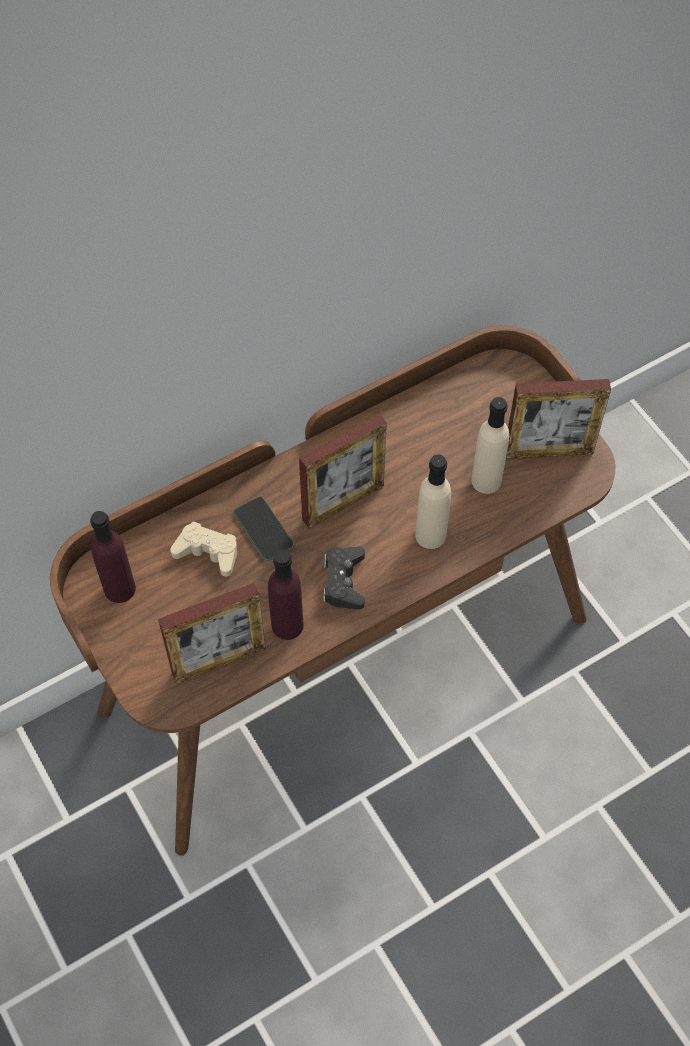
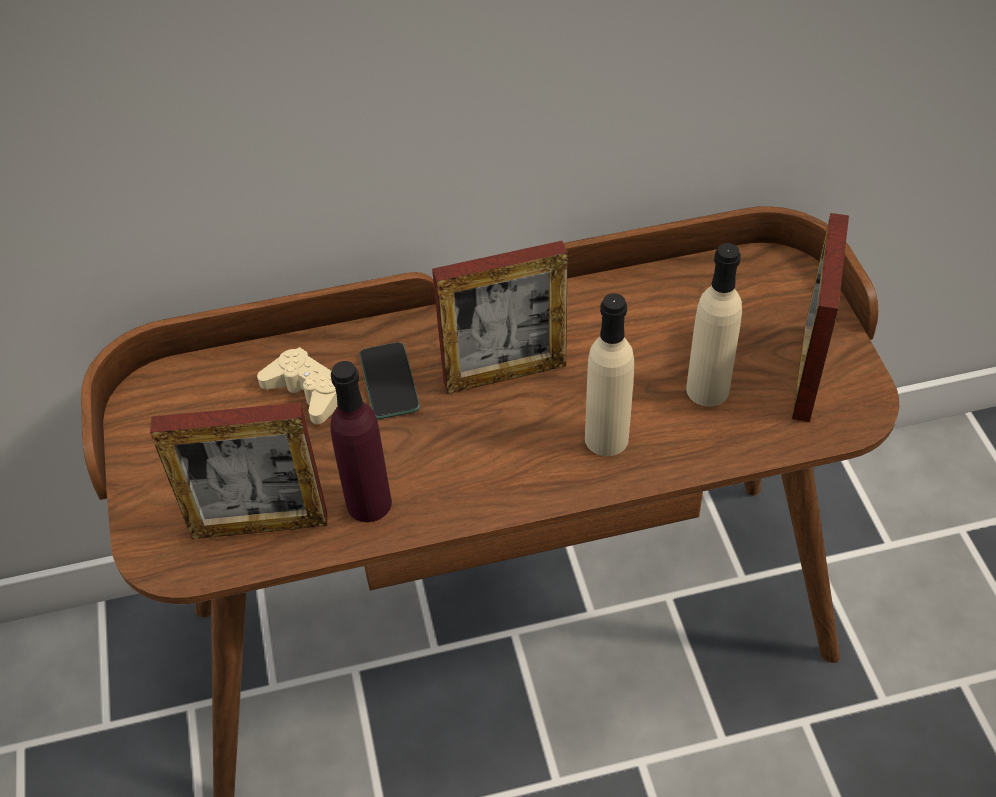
camera: 20 degrees right, 10 degrees down
(119, 588) = (179, 408): purple bottle -> none
(344, 581) = (467, 468): black game controller -> none
(548, 451) = (806, 373): picture frame -> picture frame turned 90 degrees clockwise

